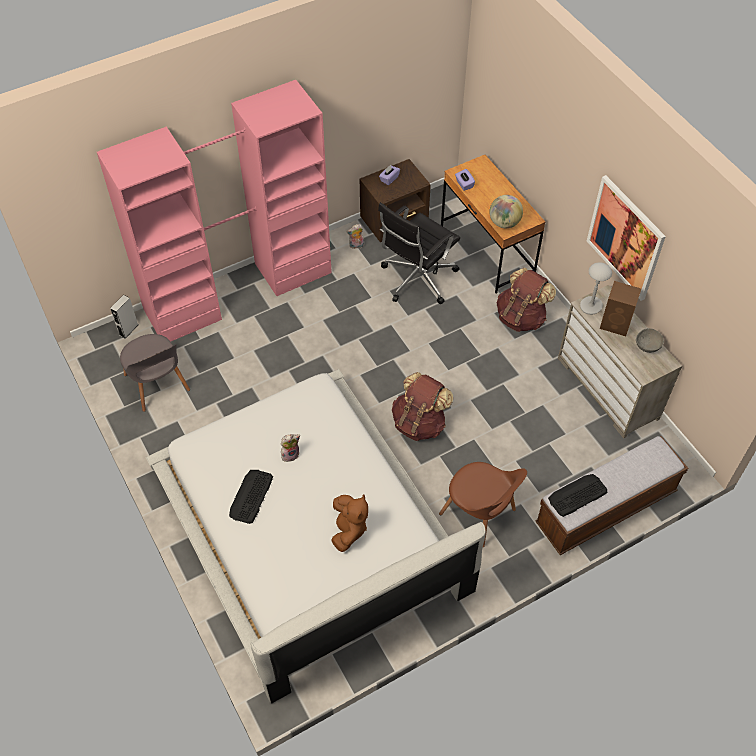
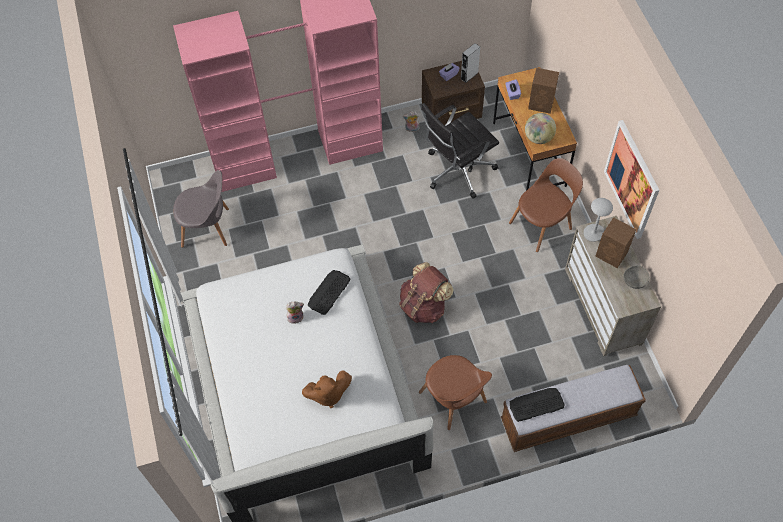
camera: 15 degrees right, 5 degrees up
(128, 330) = (195, 173): grey speaker -> grey speaker (469, 75)
(157, 385) = (208, 228): grey chair -> grey chair turned 75 degrees counterclockwise
(251, 496) = (253, 348): keyboard -> keyboard (329, 292)
(348, 529) = (327, 394): brown plush toy -> brown plush toy turned 60 degrees clockwise
(497, 189) = (541, 103): none -> brown speaker
(521, 317) = (542, 224): brown backpack -> brown chair

